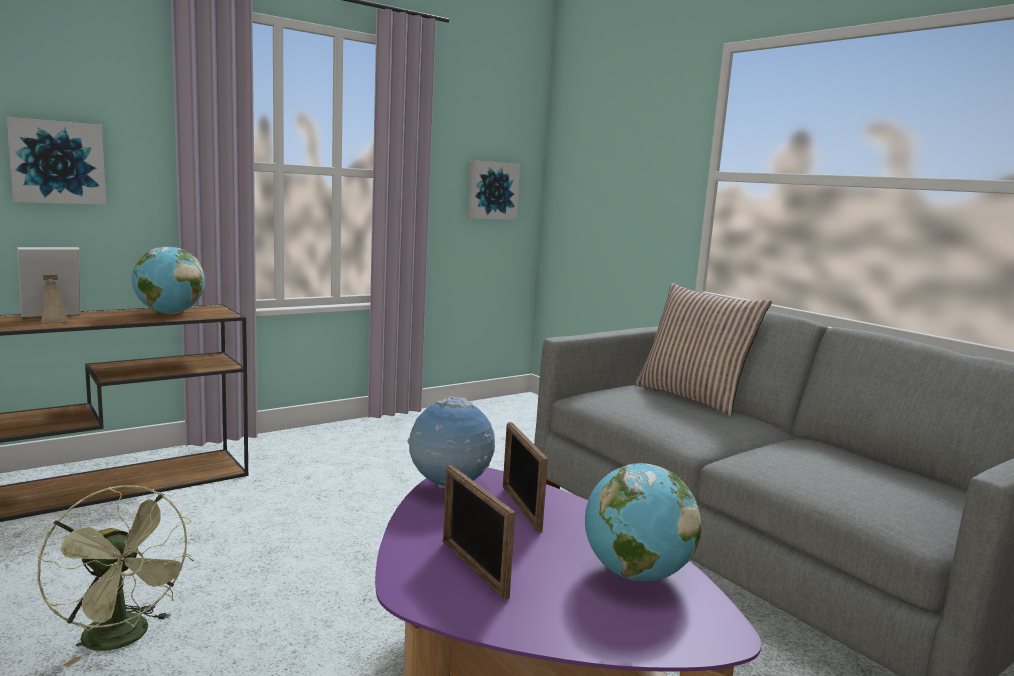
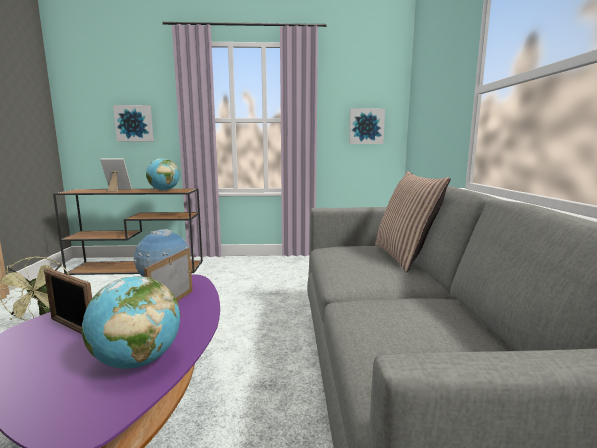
camera: 35 degrees right, 0 degrees up
(473, 569) = (73, 328): picture frame -> picture frame turned 60 degrees counterclockwise

